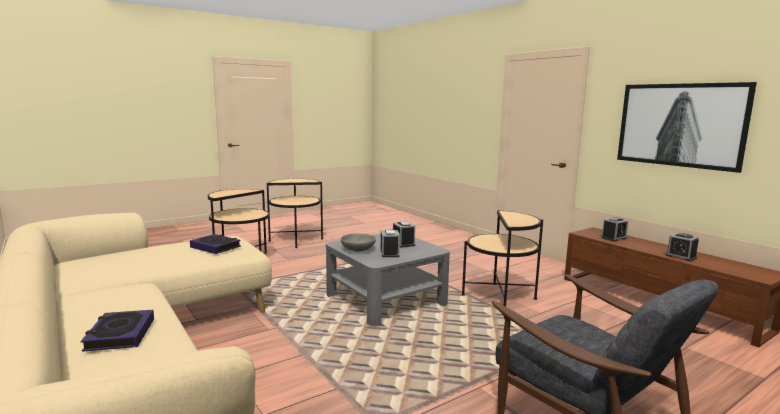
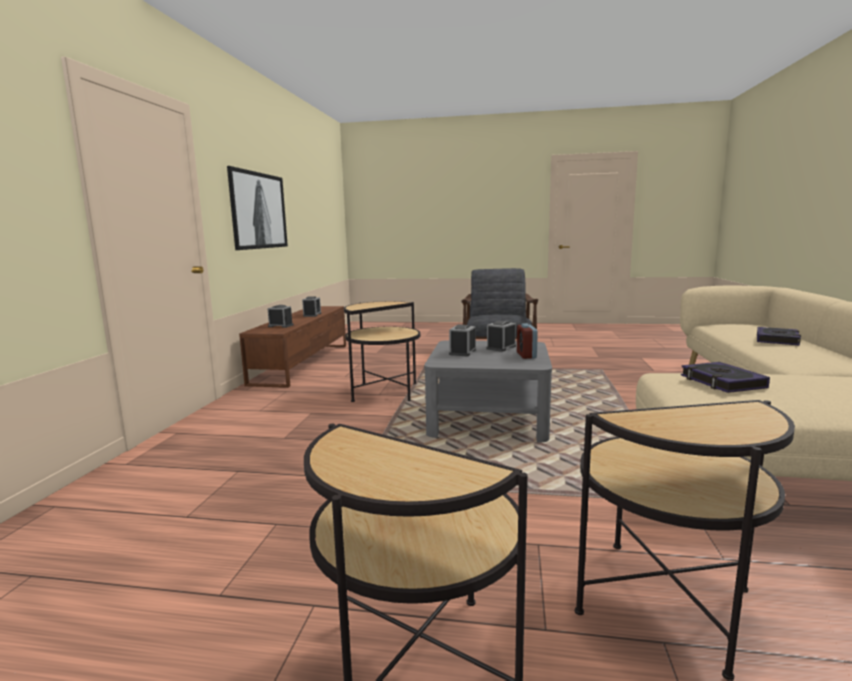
camera: 135 degrees left, 0 degrees up
(358, 250) = (526, 355): grey bowl -> alarm clock

